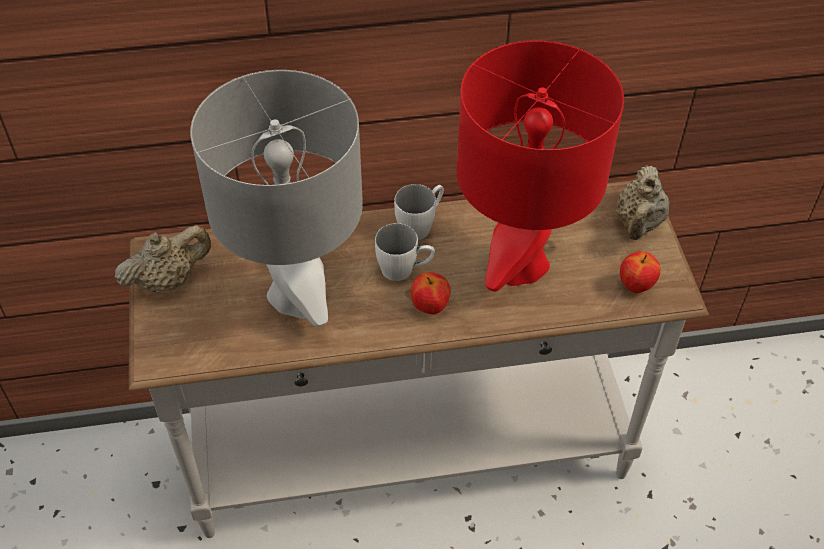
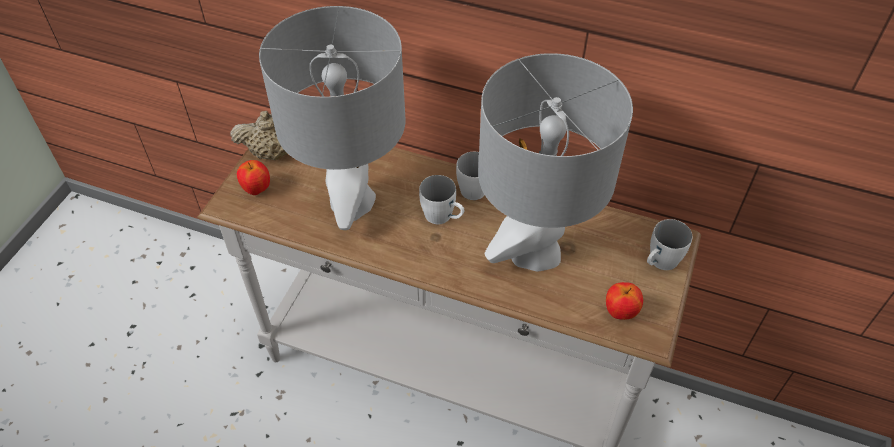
camera: 30 degrees right, 0 degrees up
(430, 307) = (441, 254): apple -> apple (257, 189)
(519, 265) = (535, 252): red table lamp -> grey table lamp
(638, 224) = (659, 263): beige teapot -> white mug

